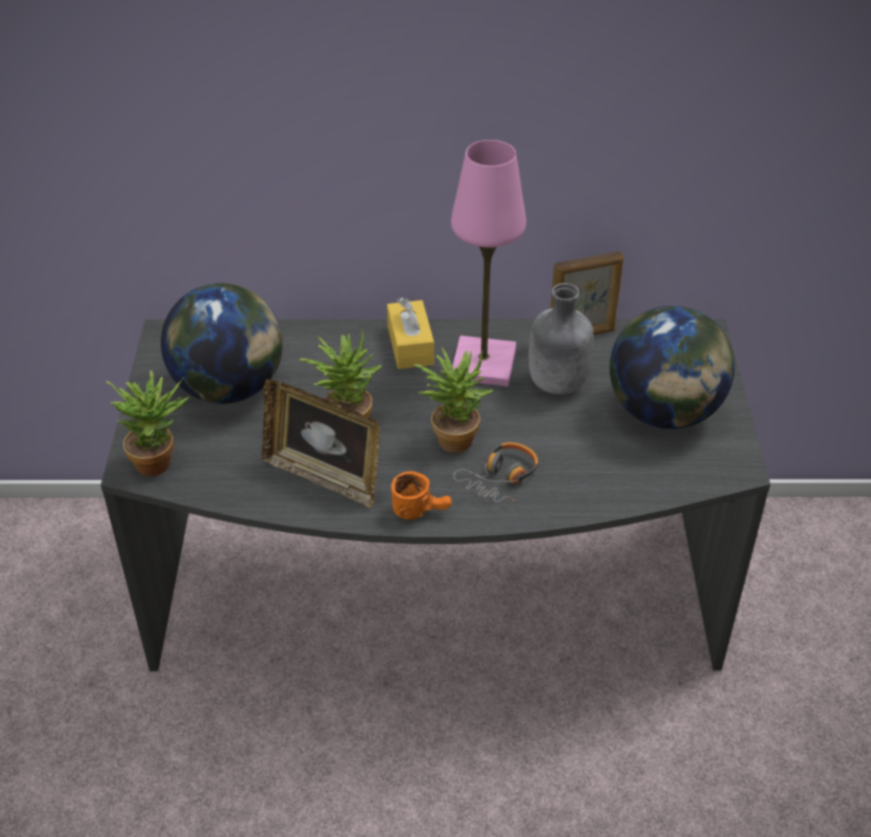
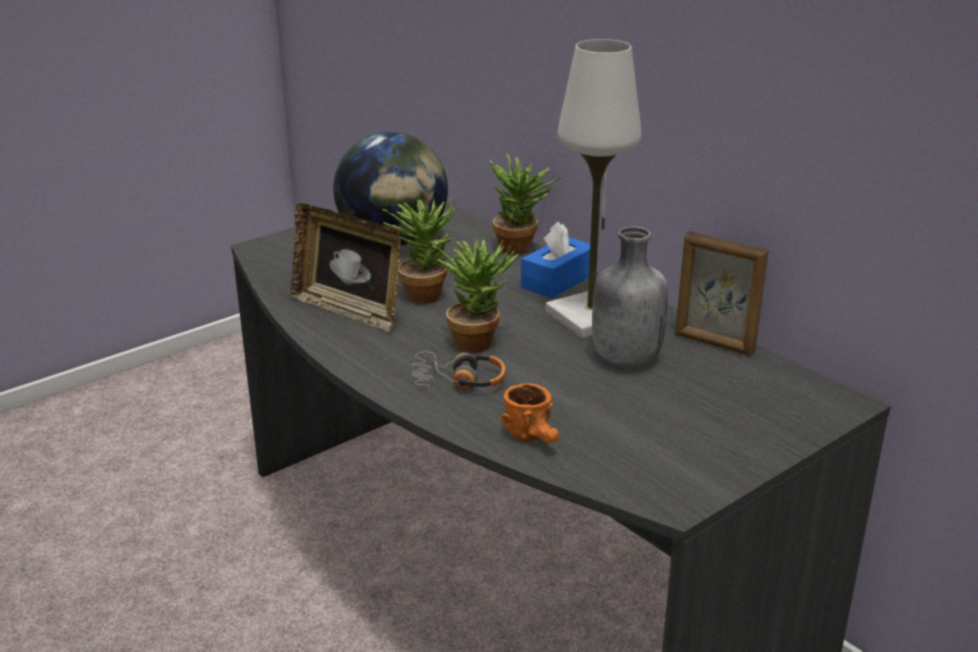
camera: 50 degrees right, 15 degrees down
(160, 460) = (281, 251): potted plant -> potted plant (522, 249)
(324, 476) = (349, 310): picture frame -> picture frame turned 45 degrees counterclockwise
(410, 345) = (558, 281): yellow tissue box -> blue tissue box
(421, 510) = (367, 363): orange mug -> orange mug (536, 438)
(483, 364) = (590, 317): pink table lamp -> white table lamp
(664, 413) = (683, 426): globe -> none

